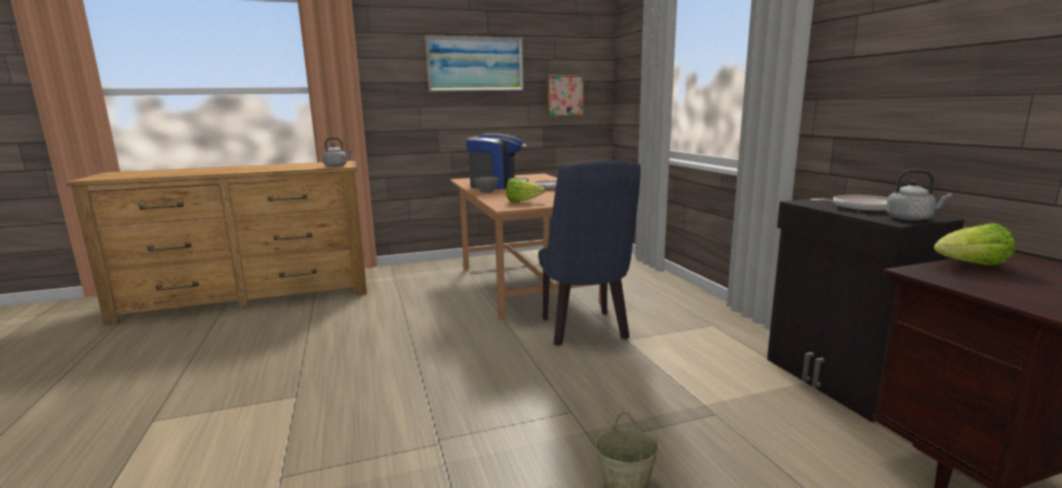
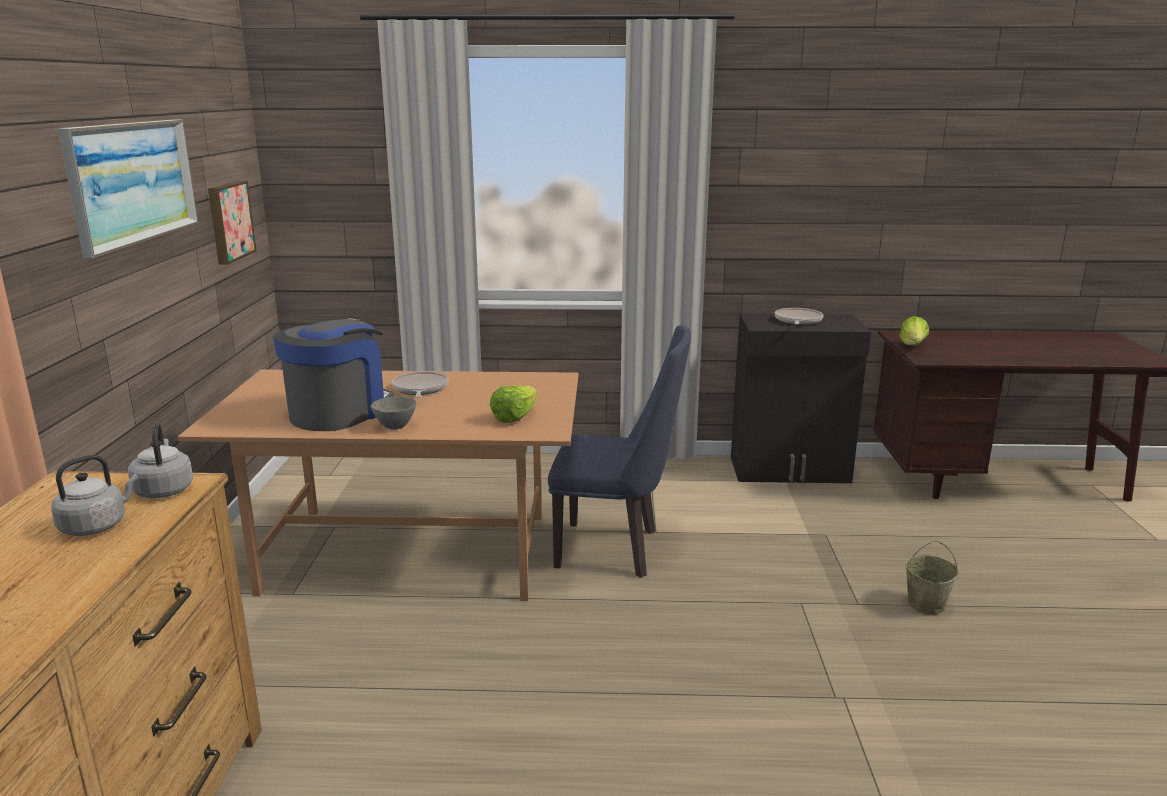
camera: 70 degrees left, 5 degrees up
(911, 218) = (845, 322): grey kettle -> grey kettle (97, 526)

